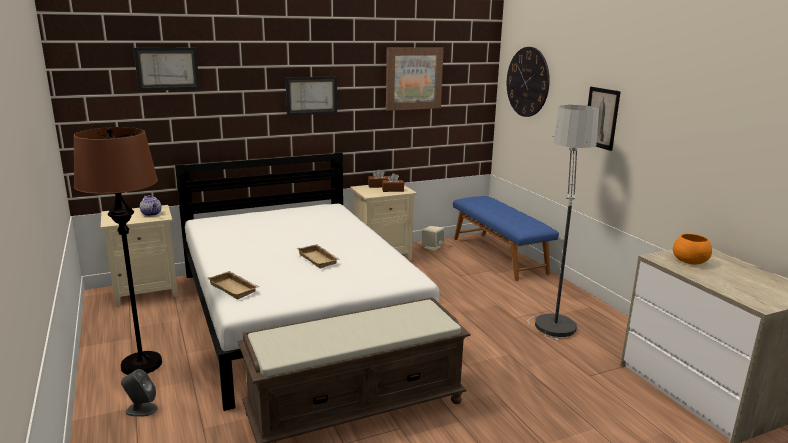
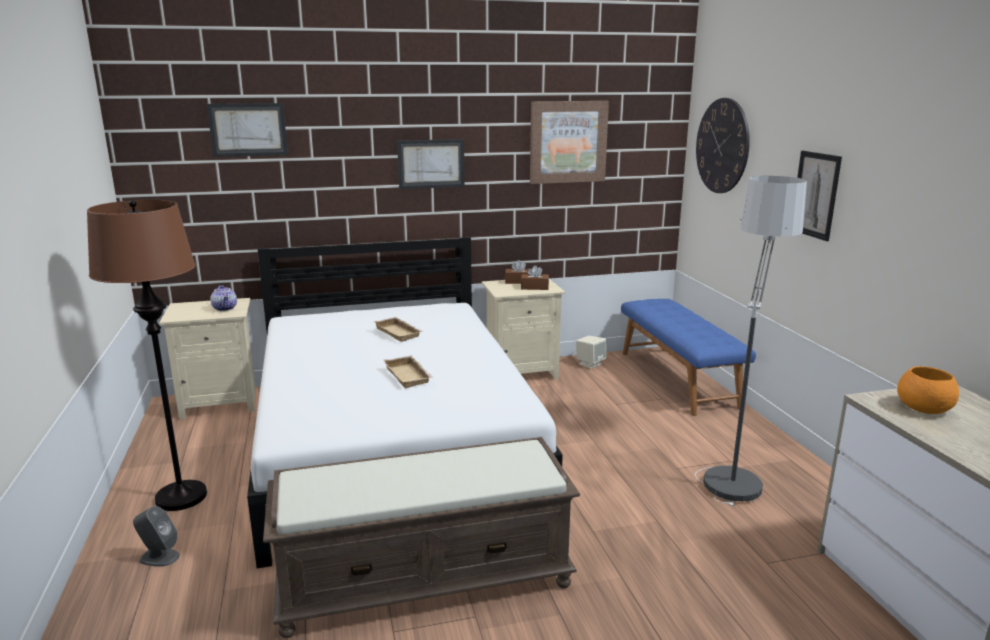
camera: 10 degrees right, 0 degrees up
(235, 288) = (287, 409): beige tray -> beige tray (400, 332)

